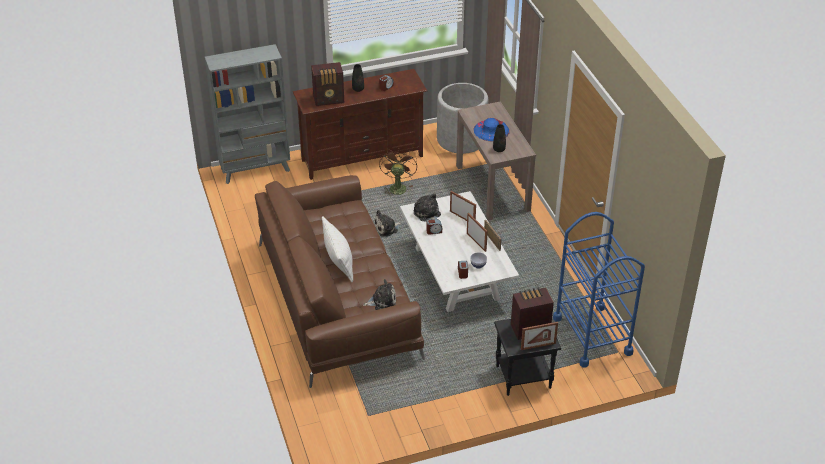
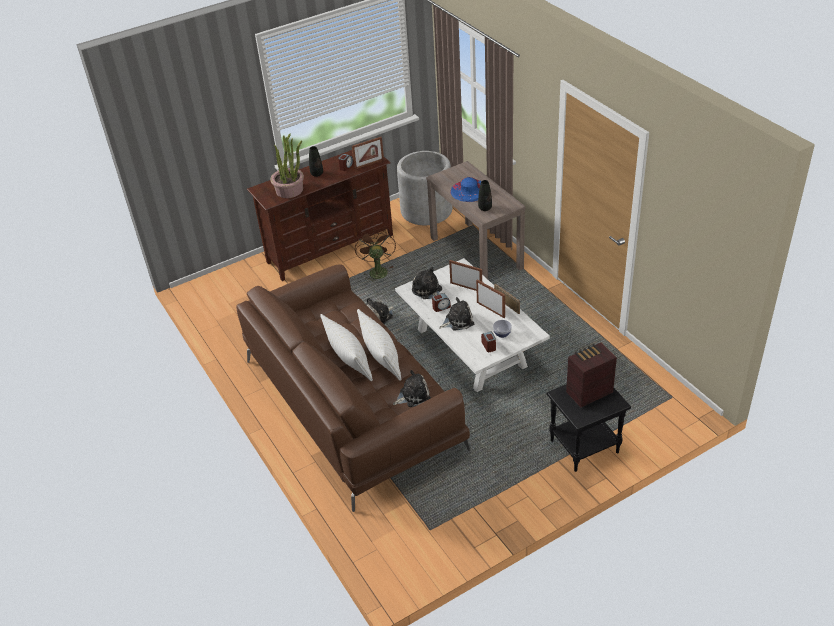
camera: 10 degrees left, 0 degrees up
(255, 170) = (220, 282): grey bookcase -> none
(329, 100) = (289, 190): radio -> potted plant
(366, 264) = (381, 358): none -> white pillow
(444, 246) = (457, 321): none -> plush toy
(538, 346) = (605, 410): picture frame -> picture frame (369, 164)
(592, 335) = (638, 385): blue cart -> none

